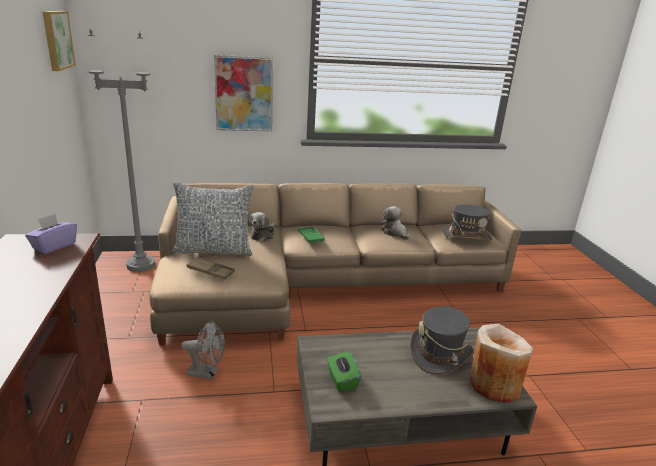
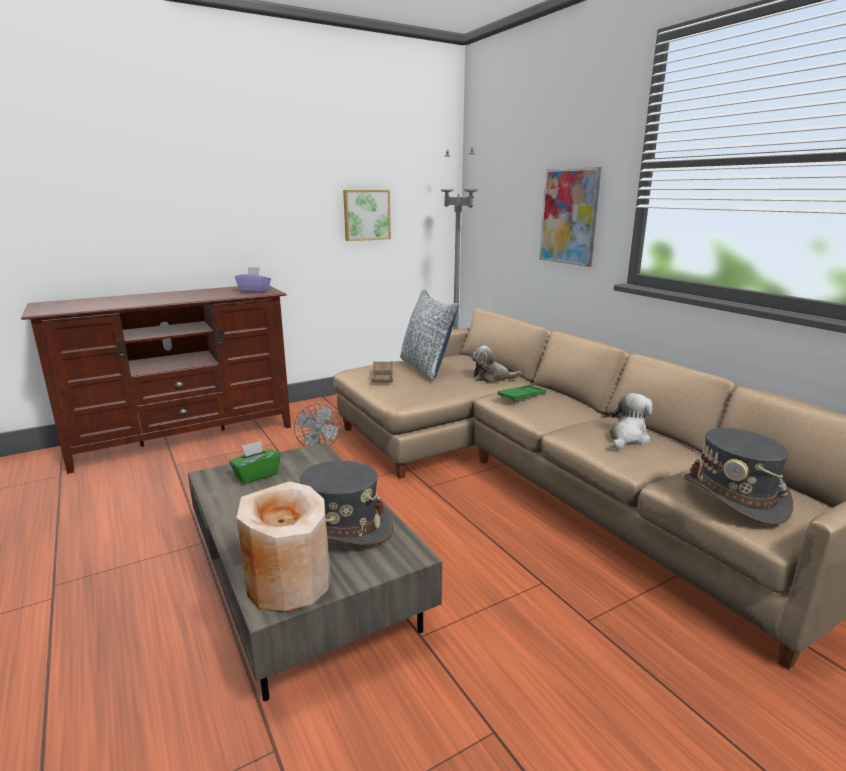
camera: 70 degrees right, 5 degrees down
(56, 40) = (427, 162): picture -> picture (366, 215)

